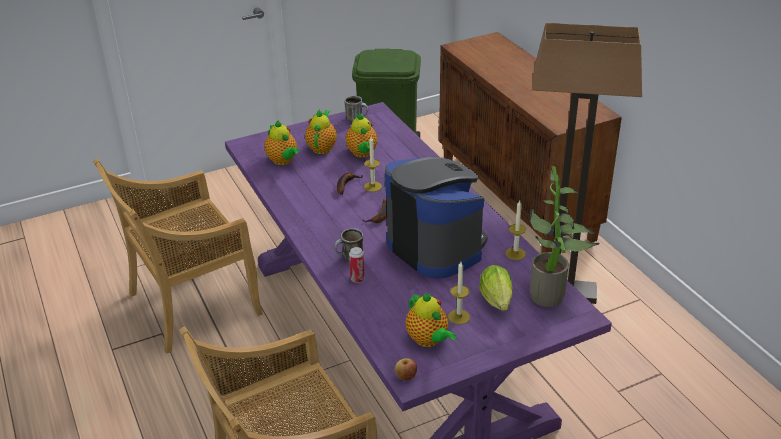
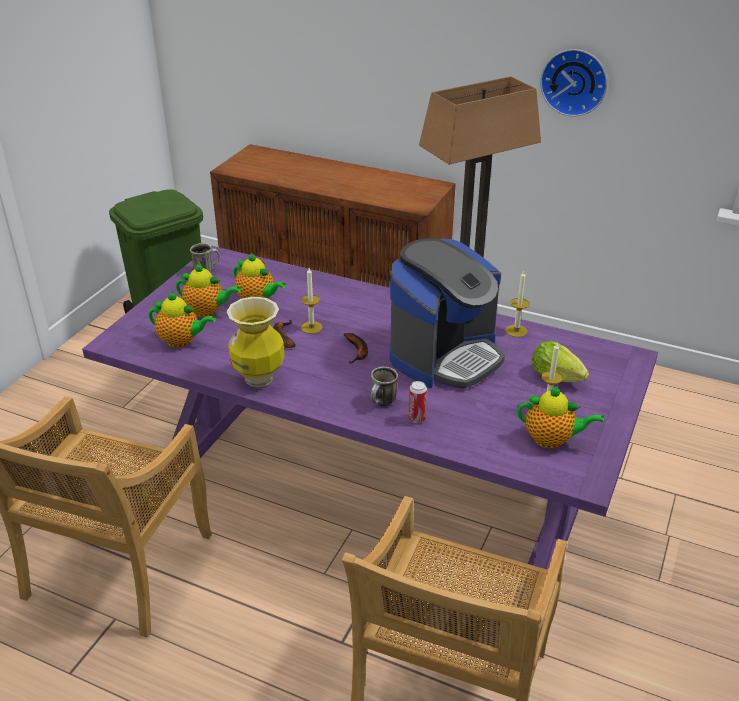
camera: 40 degrees left, 0 degrees up
(297, 205) = (259, 378): none -> vase
(322, 147) = (207, 311): teapot -> teapot turned 135 degrees clockwise
(406, 376) = (578, 482): apple -> none
(435, 247) = (445, 356): coffee machine -> coffee machine turned 120 degrees clockwise
(552, 296) = (591, 352): potted plant -> none
(718, 49) = (574, 81): none -> wall clock

